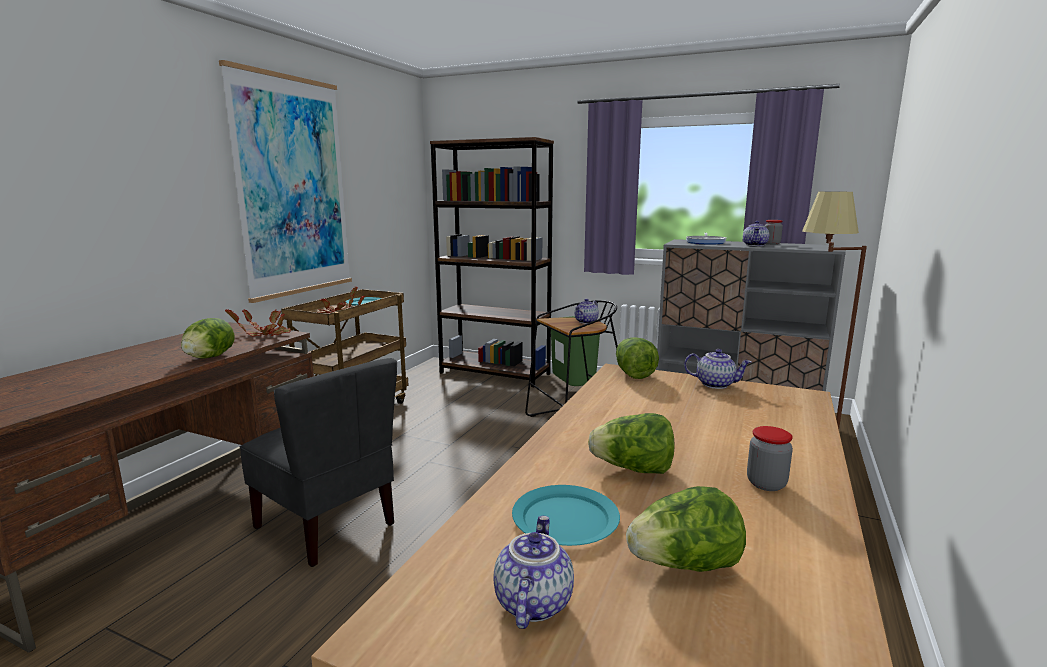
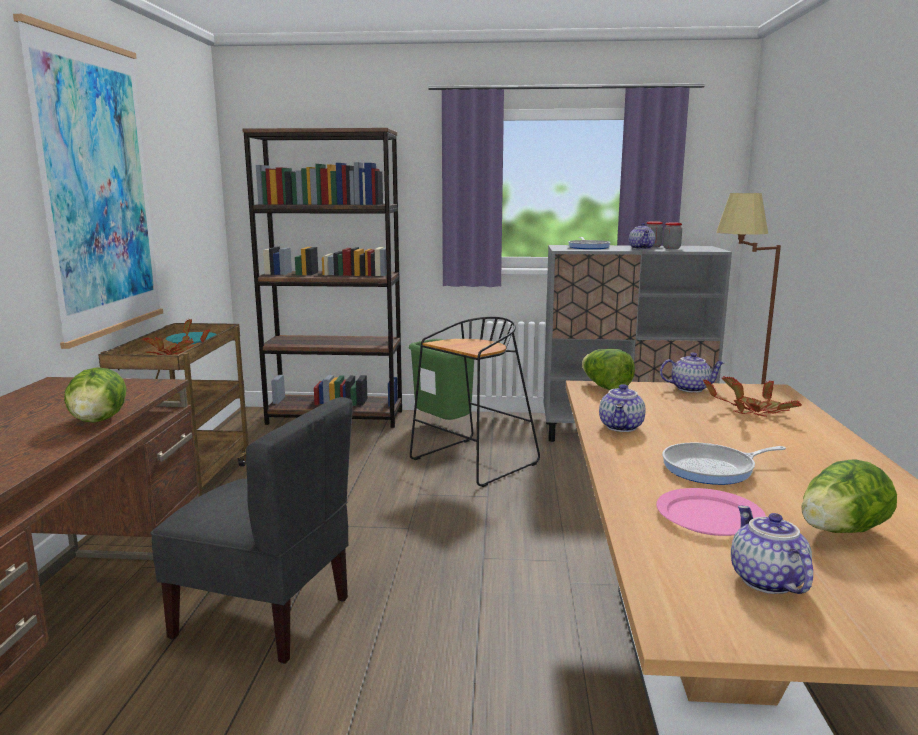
camera: 20 degrees left, 0 degrees up
(266, 334) = (132, 387): potted plant -> potted plant (752, 412)
(566, 519) = (709, 516): turquoise plate -> pink plate
(586, 322) = (480, 342): teapot -> teapot (622, 427)
(633, 469) = (712, 469): lettuce -> frying pan
(766, 484) = (826, 463): jar -> jar (671, 248)

